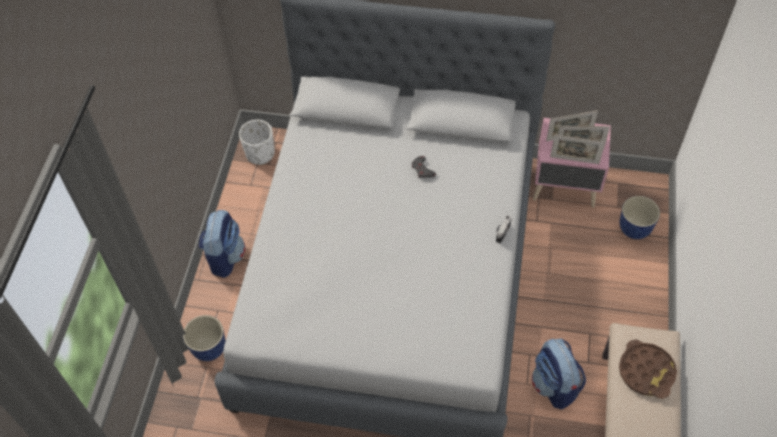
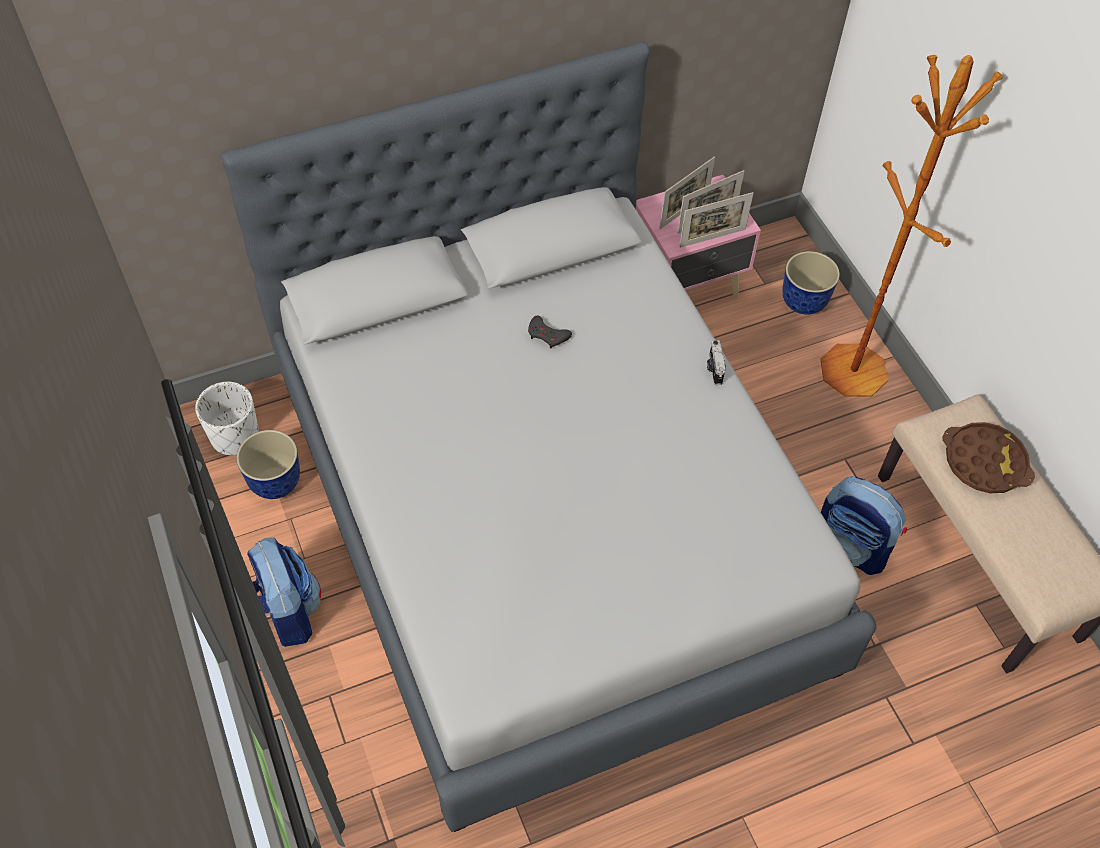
camera: 35 degrees left, 0 degrees up
(209, 348) = (355, 758): planter -> planter (275, 481)
(635, 285) = (854, 370): none -> orange clothes rack

